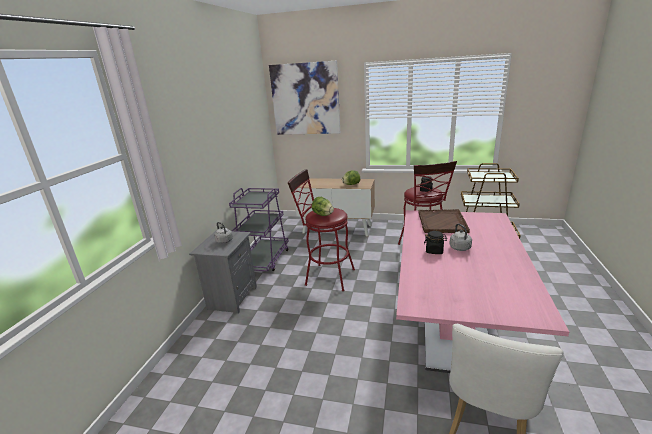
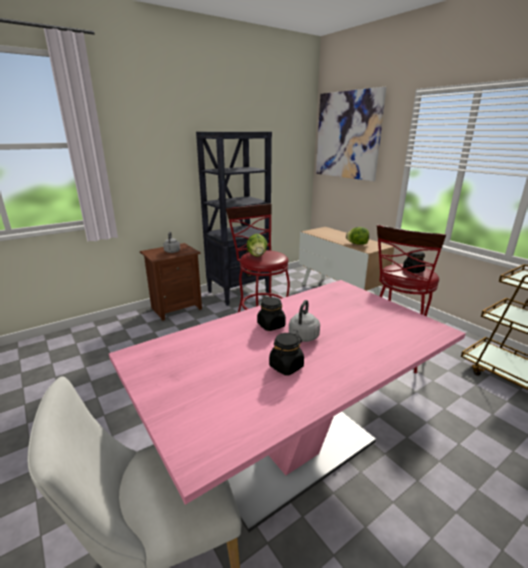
camera: 40 degrees right, 0 degrees up
(231, 298) = (175, 308): grey nightstand -> brown nightstand
(264, 260) = (239, 292): purple cart -> black bookcase
(442, 222) = (349, 305): brown tray -> none
(485, 265) = (286, 366): none -> black jar

